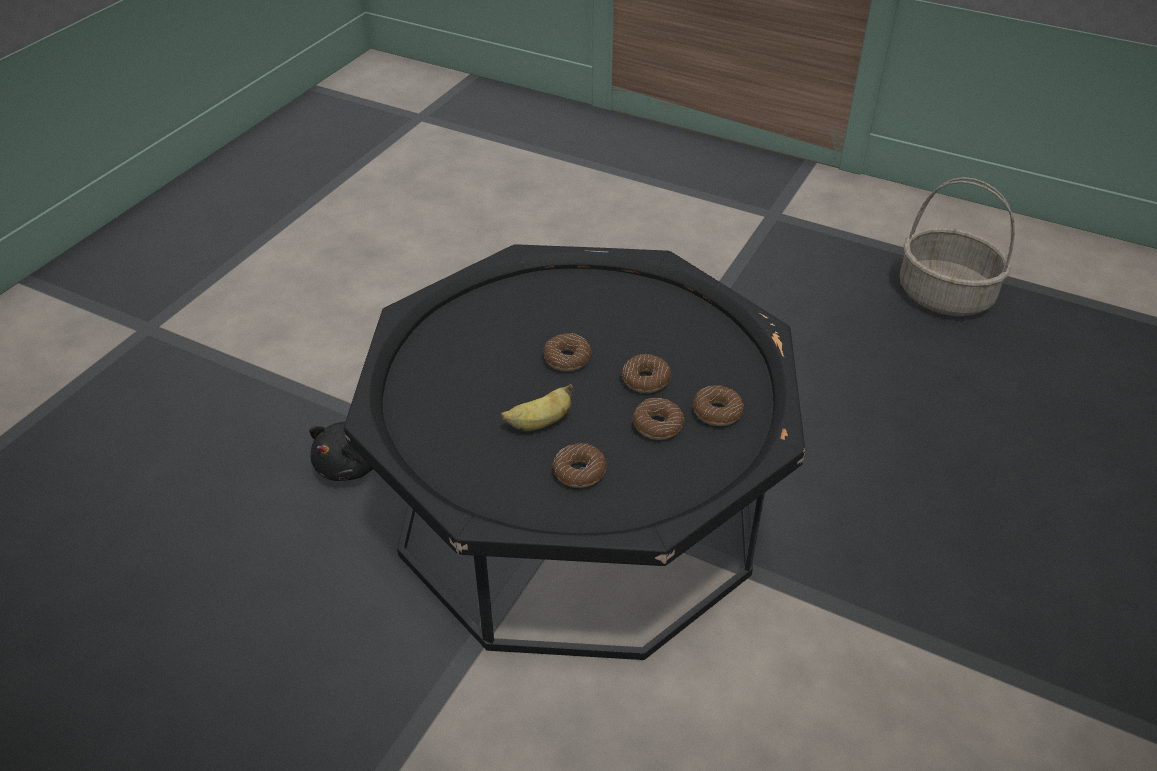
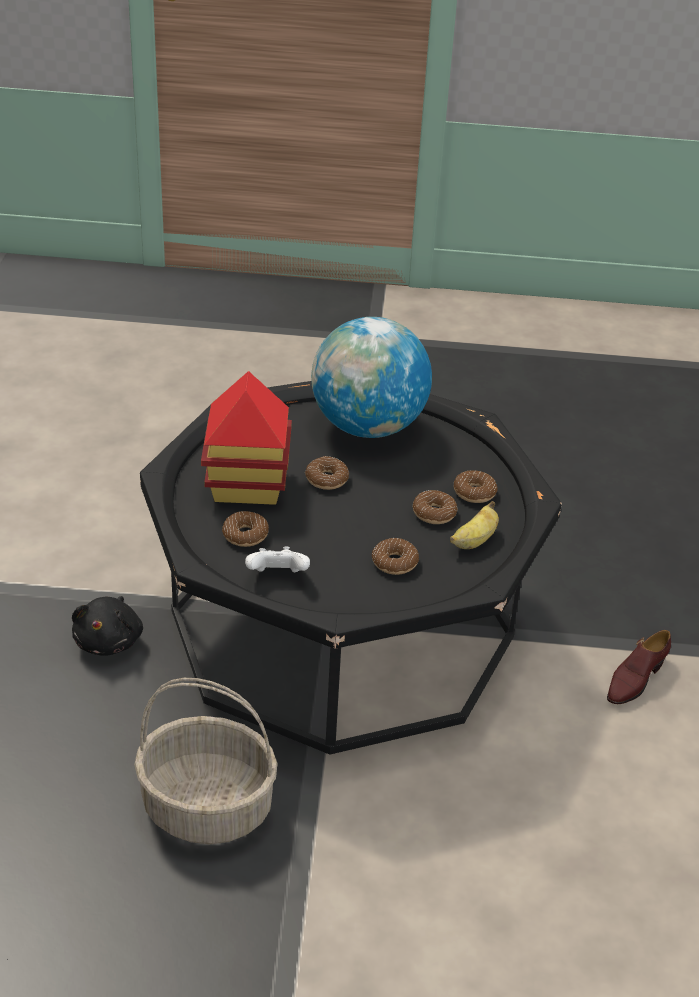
camera: 25 degrees left, 5 degrees down
(448, 455) = (277, 576): none -> white game controller
(482, 347) = (247, 486): none -> toy house
(539, 423) = (337, 534): banana -> banana (474, 541)
(646, 310) = (368, 427): none -> globe
(646, 380) = (402, 481): donut -> donut (245, 535)
(865, 667) = (635, 679): none -> brown shoe
(945, 295) = (553, 379): basket -> basket (209, 807)

